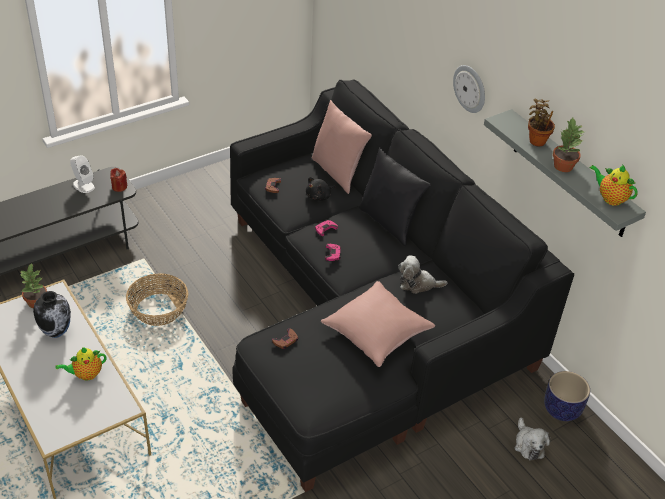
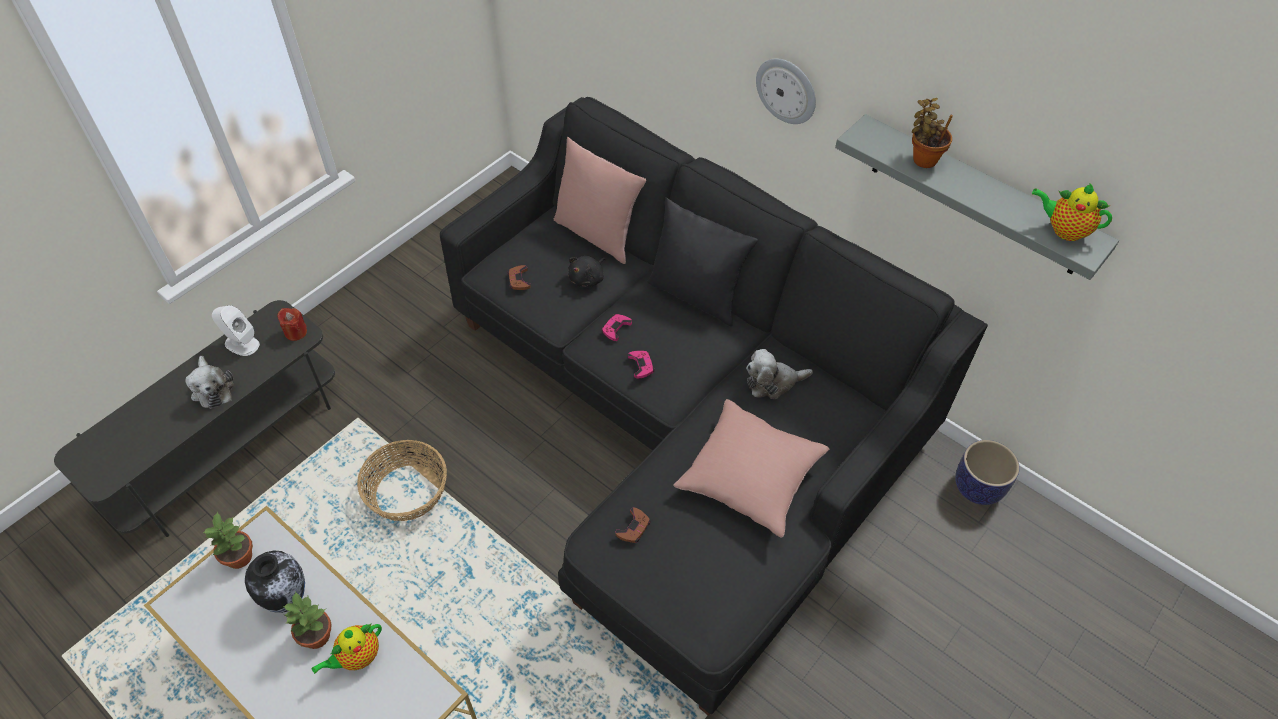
camera: 15 degrees left, 10 degrees up
(528, 444) = (958, 551): plush toy -> plush toy (212, 388)
(563, 166) = (977, 192): potted plant -> potted plant (316, 635)

